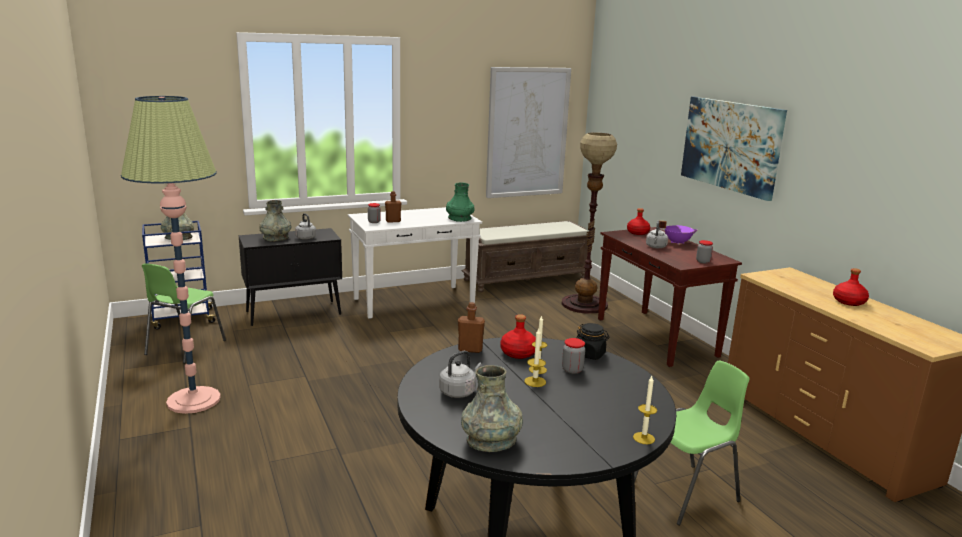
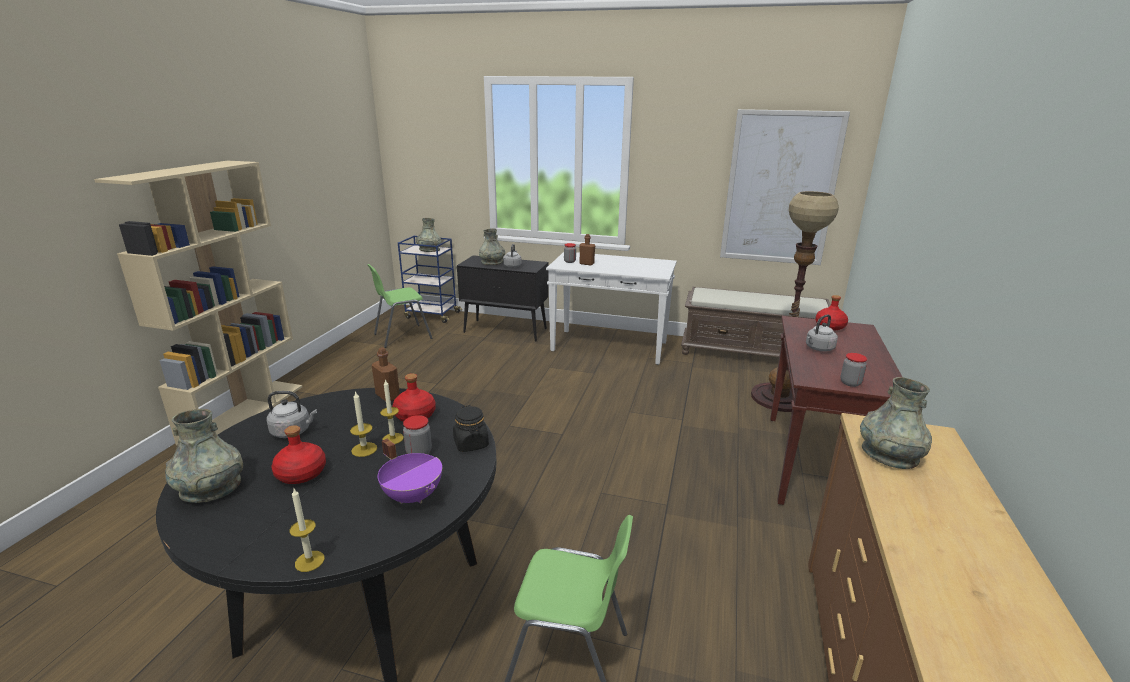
camera: 40 degrees right, 5 degrees up
(126, 474) = (244, 413): none -> beige bookcase
(194, 400) = (349, 376): floor lamp -> none
(459, 218) = (652, 272): green vase -> none
(677, 242) = (862, 350): purple cooking pot -> purple cooking pot (413, 495)
(731, 145) = (950, 223): picture -> none
(791, 286) = (889, 455): none -> grey vase
(848, 301) = (951, 516): red bottle -> red bottle (302, 473)

